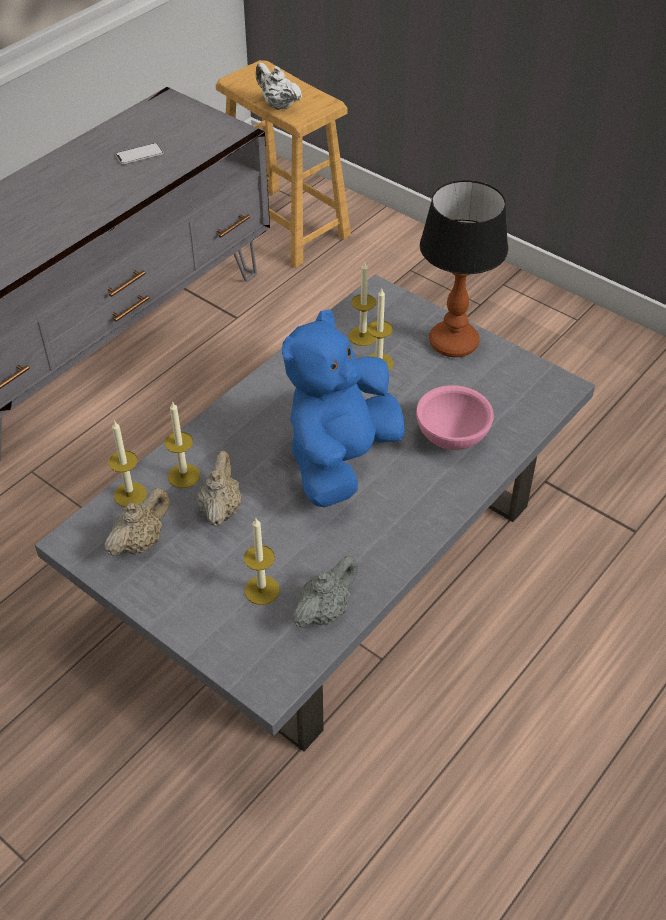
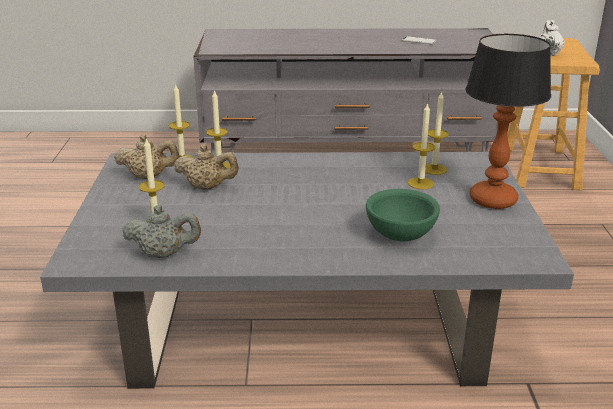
camera: 50 degrees right, 20 degrees down
(220, 509) = (207, 187): beige teapot -> beige teapot turned 45 degrees clockwise
(341, 459) = (310, 206): blue plush toy -> none
(451, 438) = (399, 235): pink bowl -> green bowl

